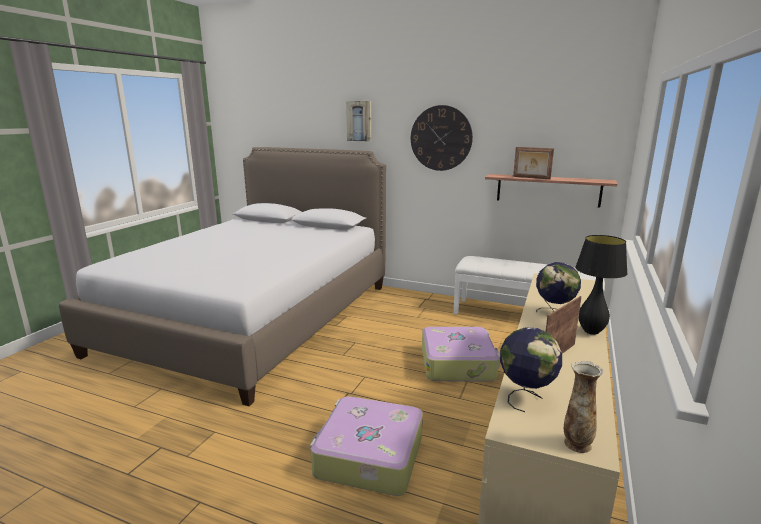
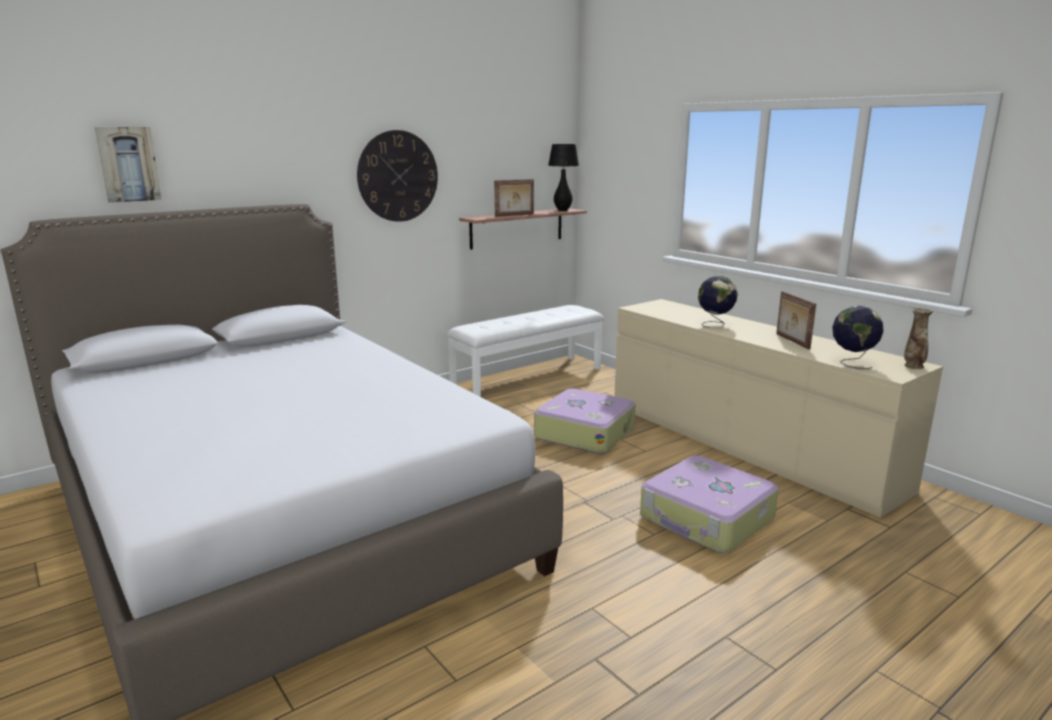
camera: 60 degrees left, 0 degrees up
(359, 121) = (270, 156): picture -> picture (128, 164)
(591, 331) = (758, 325): black table lamp -> black table lamp (562, 210)

